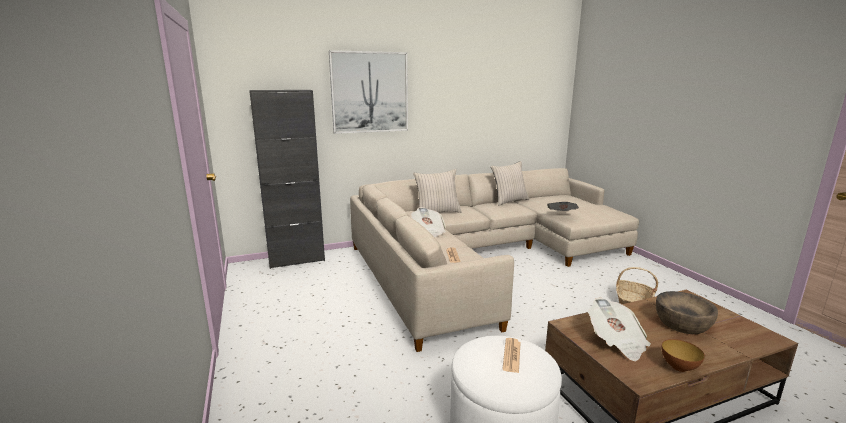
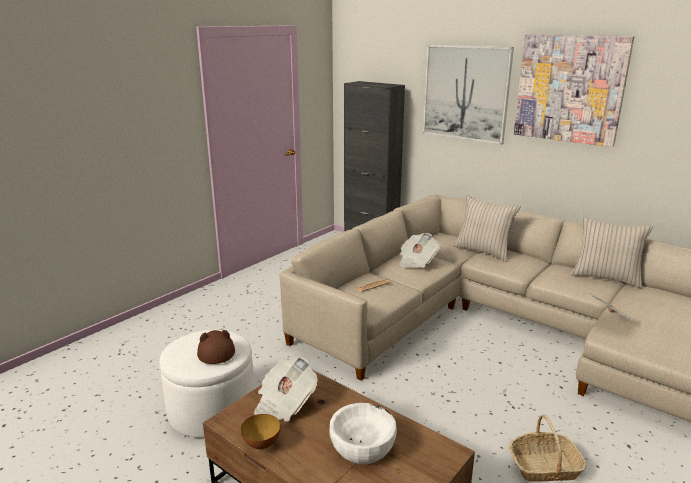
camera: 60 degrees right, 5 degrees up
(449, 82) = (570, 89): none -> picture
(511, 355) = (215, 350): newspaper -> brown hat
(682, 323) = (362, 446): brown bowl -> white bowl

